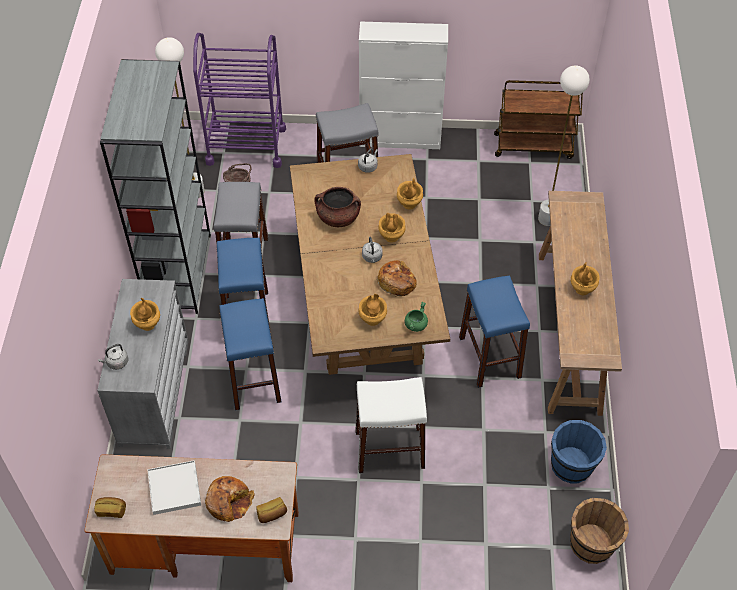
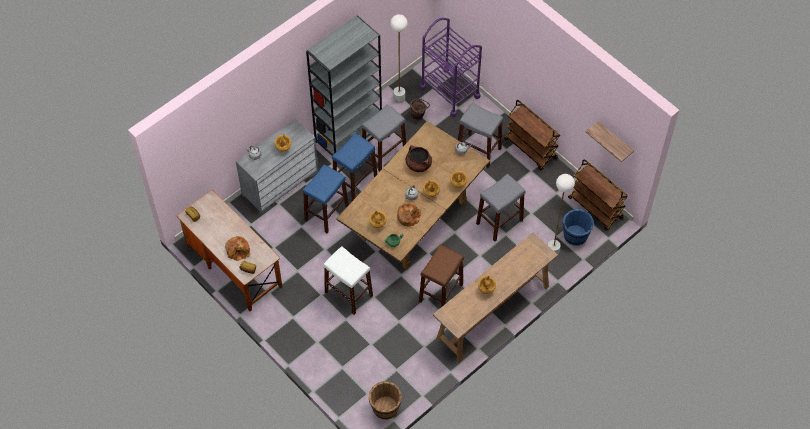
camera: 45 degrees right, 5 degrees up
(174, 489) = (224, 227): white tray -> none
(400, 139) = (530, 149): white cabinet -> brown cart
(458, 233) = (499, 222): none -> grey stool
(490, 357) = (440, 293): blue stool -> brown stool
(542, 21) = (615, 141): none -> shelf
(572, 466) = (417, 370): blue bucket -> blue bucket (575, 236)

